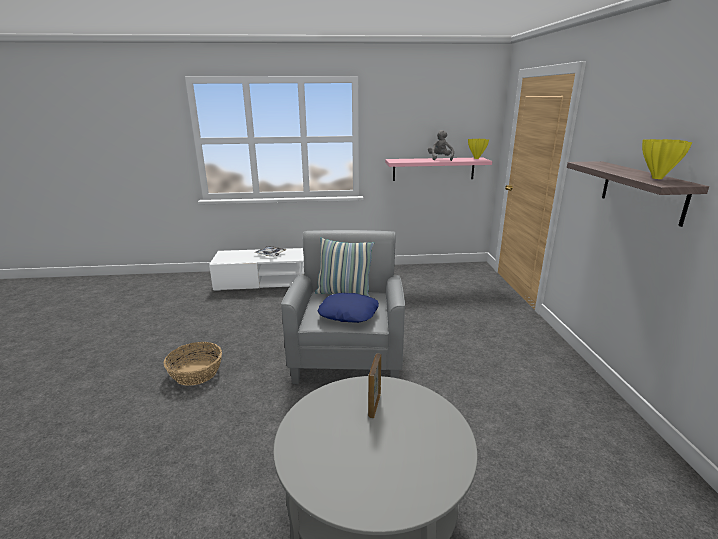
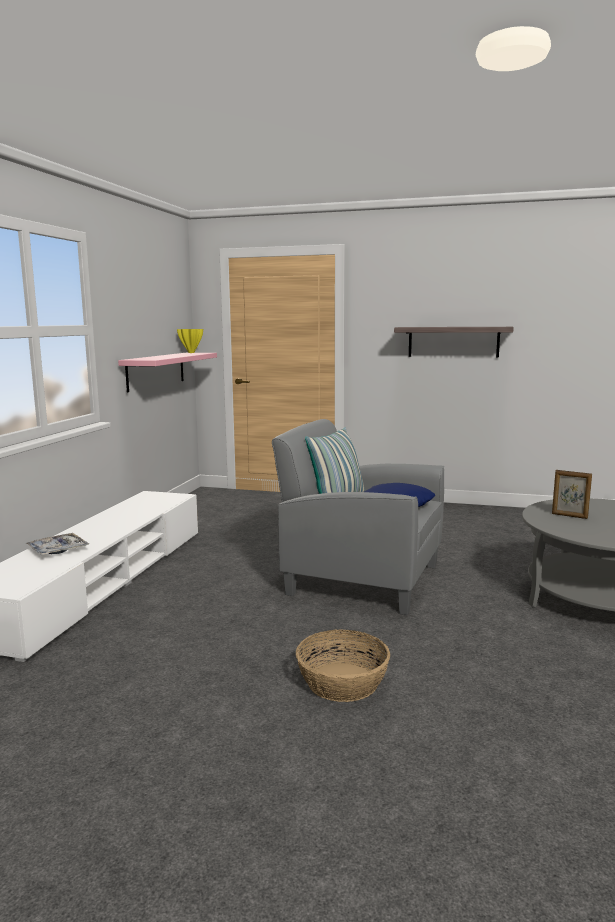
camera: 70 degrees left, 10 degrees down
(440, 159) = (170, 355): grey plush toy -> none
(656, 178) = (483, 326): yellow vase -> none

